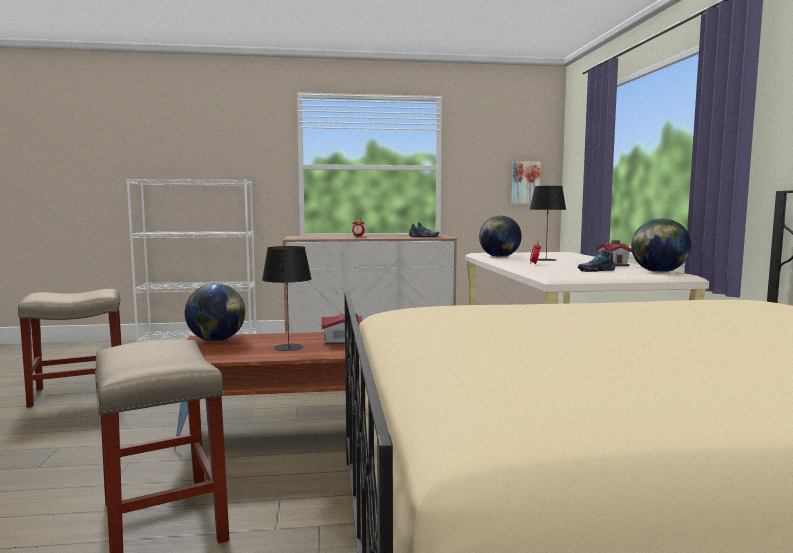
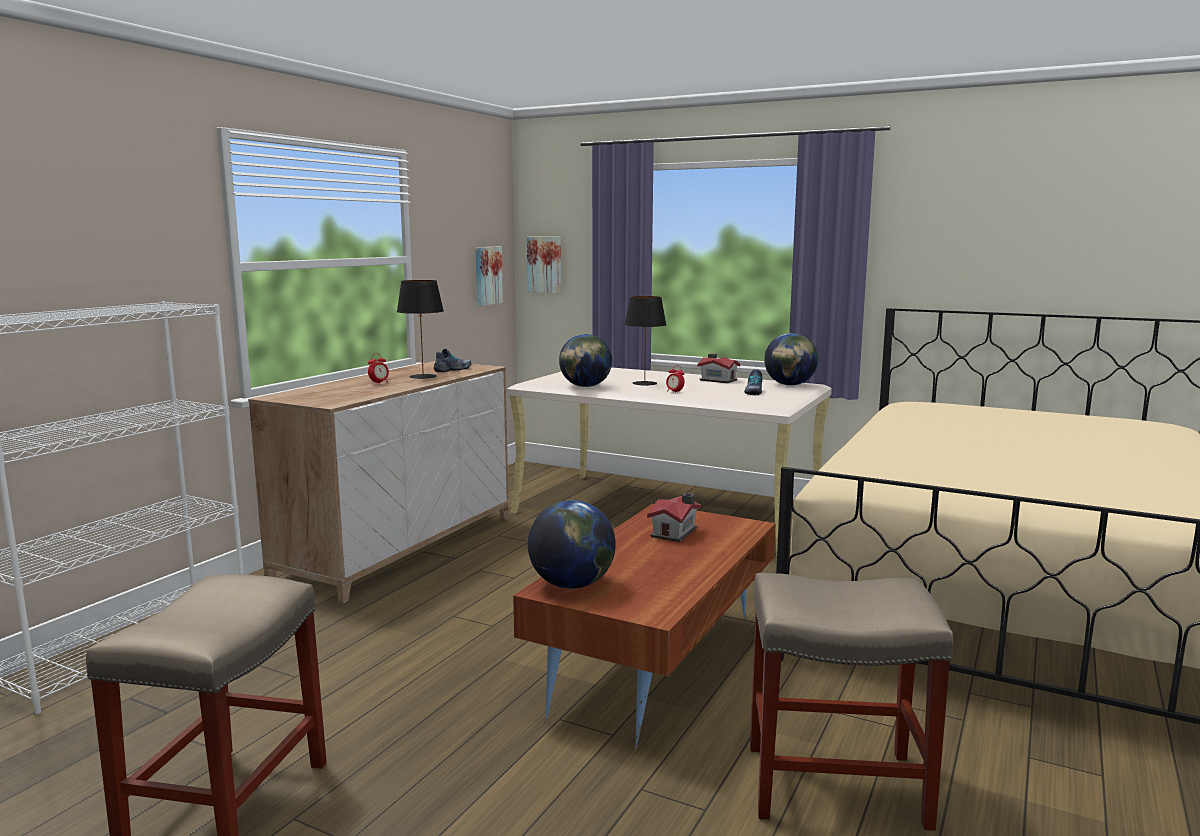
camera: 55 degrees left, 5 degrees up
(288, 347) = (669, 558): black table lamp -> black table lamp (422, 376)
(573, 174) = (545, 264): none -> picture

